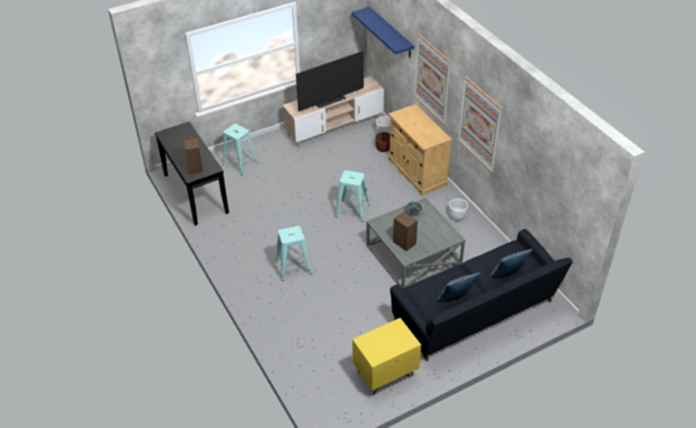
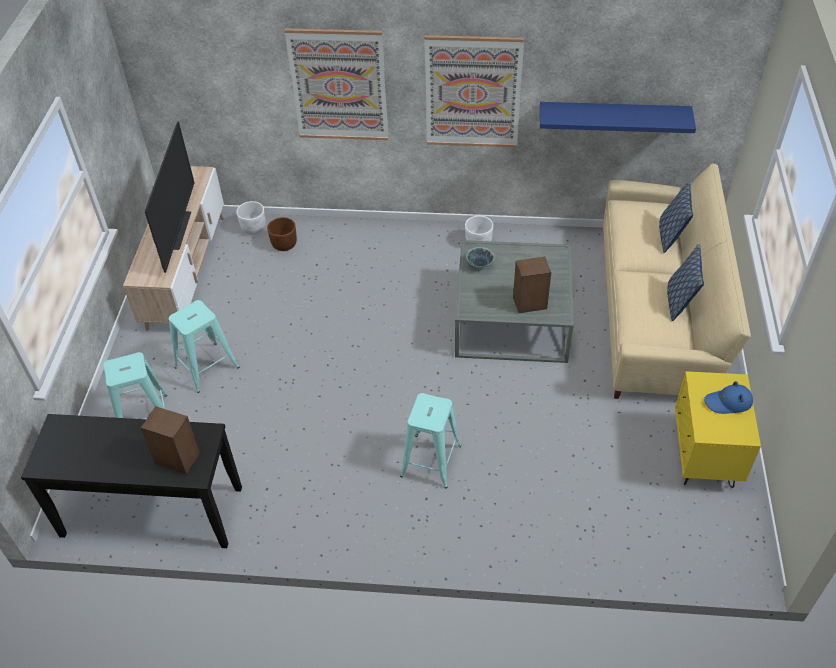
camera: 55 degrees left, 5 degrees up
(352, 210) = (375, 337): turquoise stool -> turquoise stool (207, 367)
(391, 32) = (205, 65): blue shelf -> blue shelf (613, 116)
(392, 343) = (728, 402): none -> blue hat
(417, 172) = (363, 237): beige cabinet -> none
(476, 313) = (657, 313): black sofa -> beige sofa

